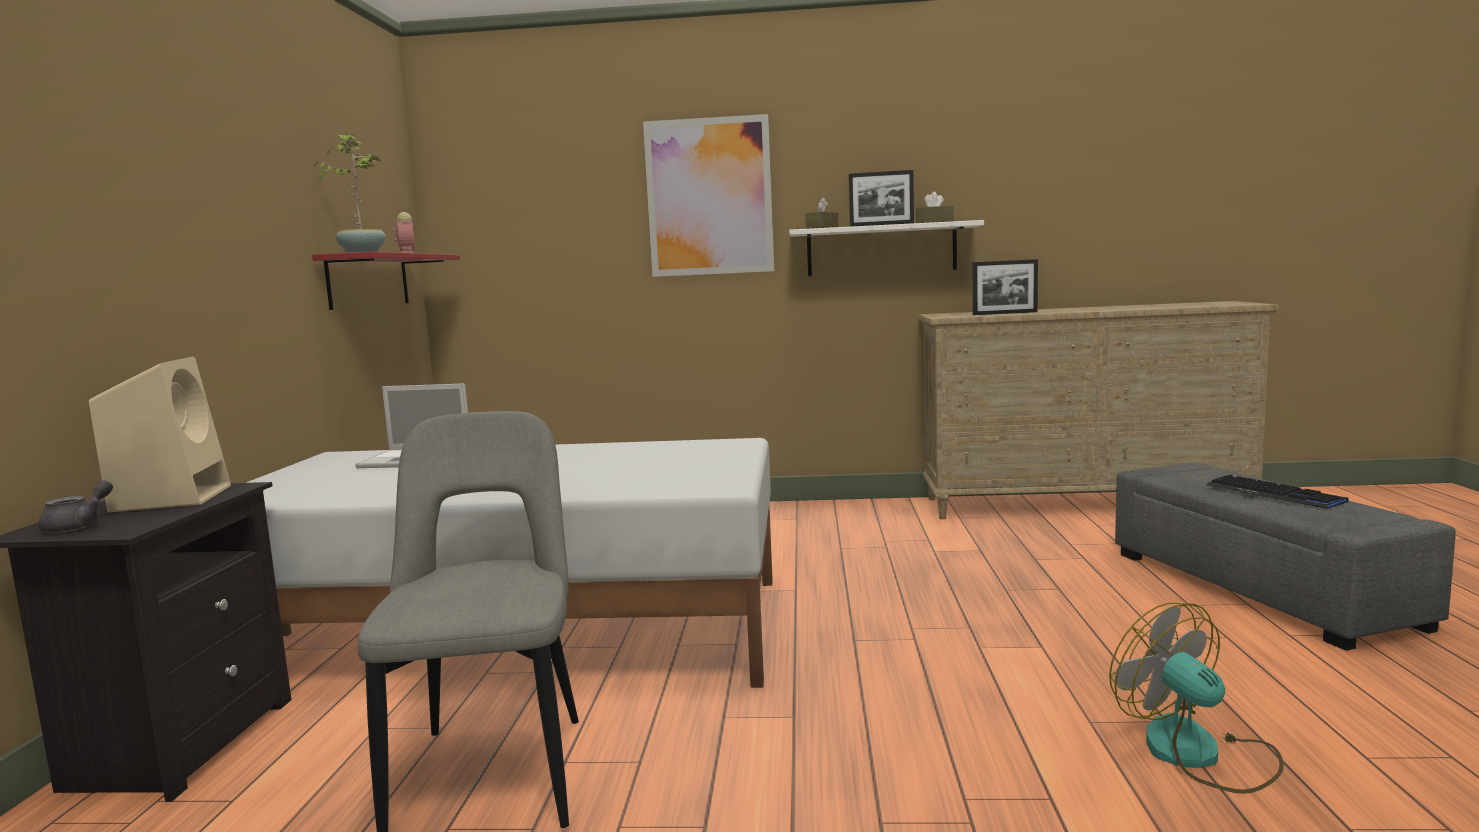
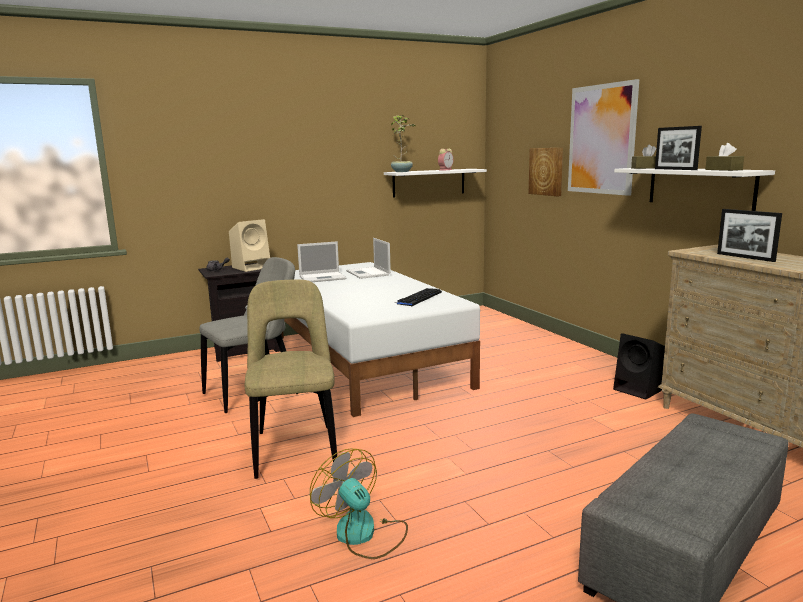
camera: 60 degrees right, 5 degrees up
(358, 484) = (323, 277): none -> laptop
(369, 281) = (429, 182): red shelf -> white shelf
(595, 251) = (546, 171): none -> picture
(842, 765) = (295, 448): none -> beige chair
(884, 515) = (639, 390): none -> black speaker
(1199, 754) = (363, 534): fan -> fan turned 75 degrees counterclockwise
(1274, 494) = (693, 471): keyboard -> keyboard (418, 298)

